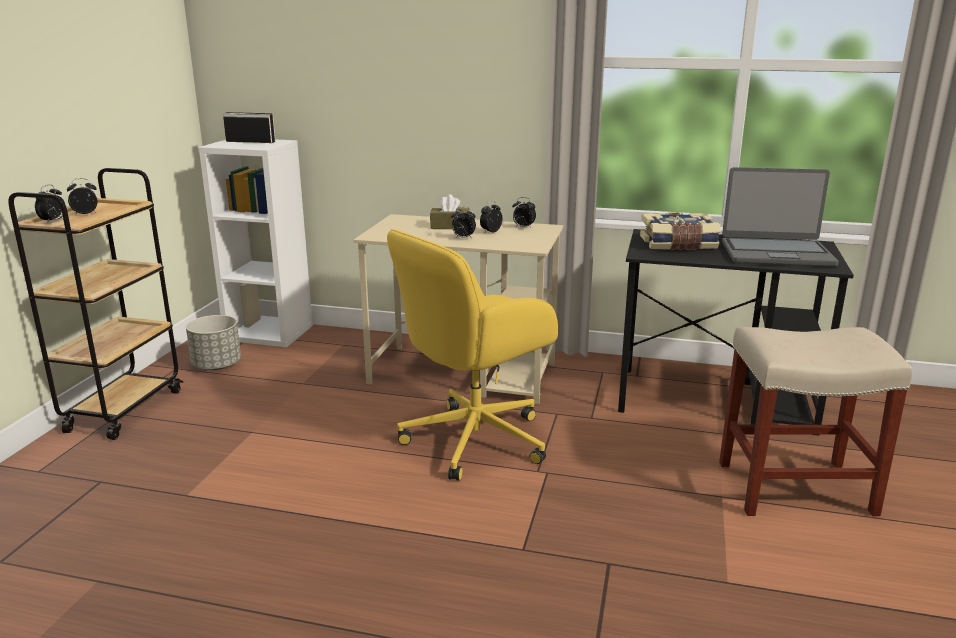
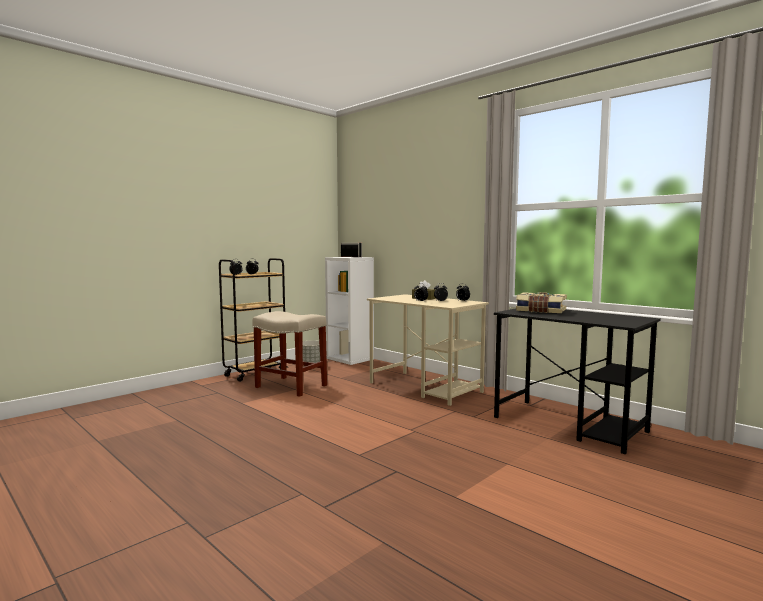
camera: 30 degrees right, 15 degrees down
(475, 440) = (394, 412): yellow office chair -> none
(776, 254) = (599, 318): laptop -> none
(793, 488) = (565, 472): beige stool -> beige stool (290, 386)

